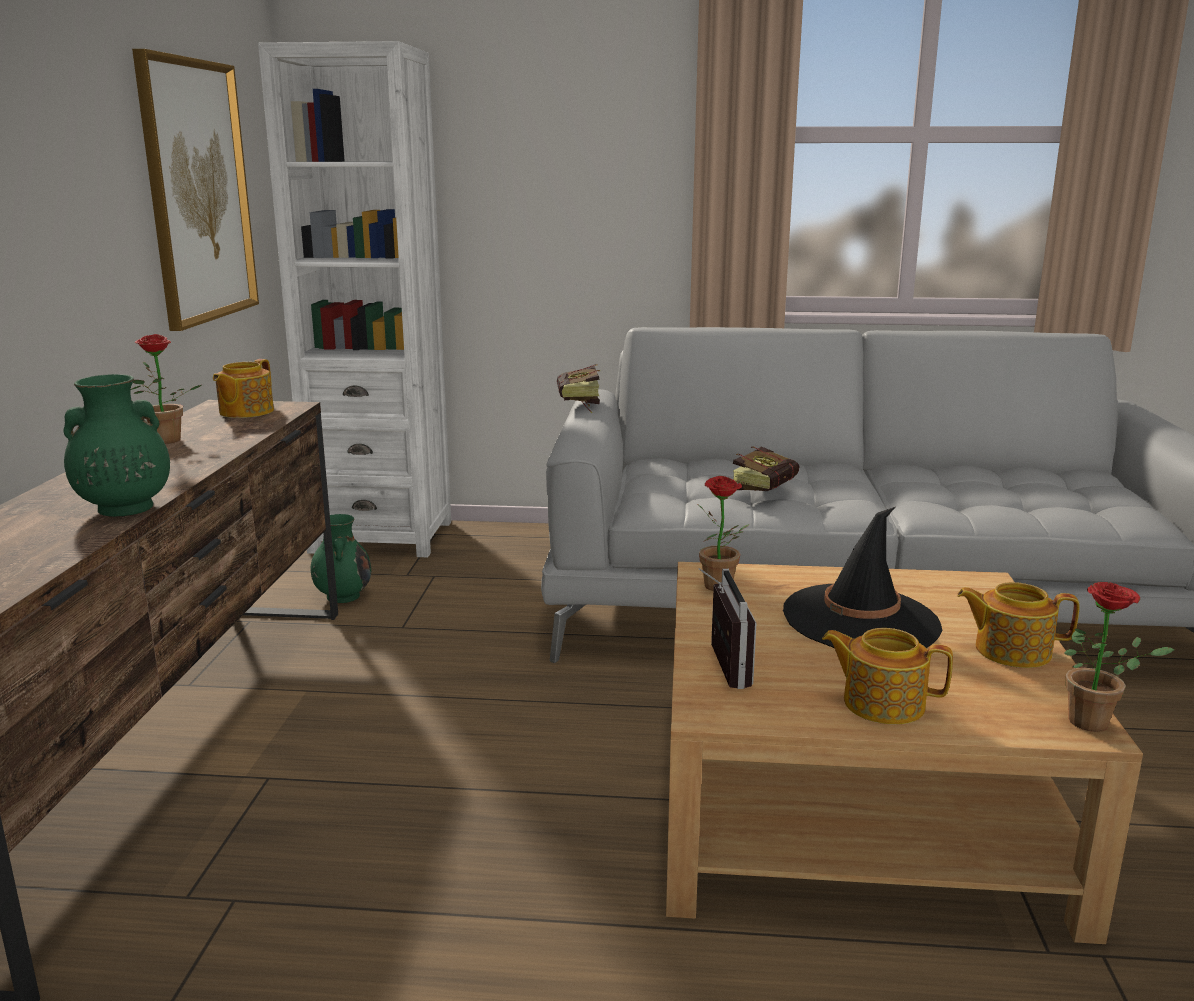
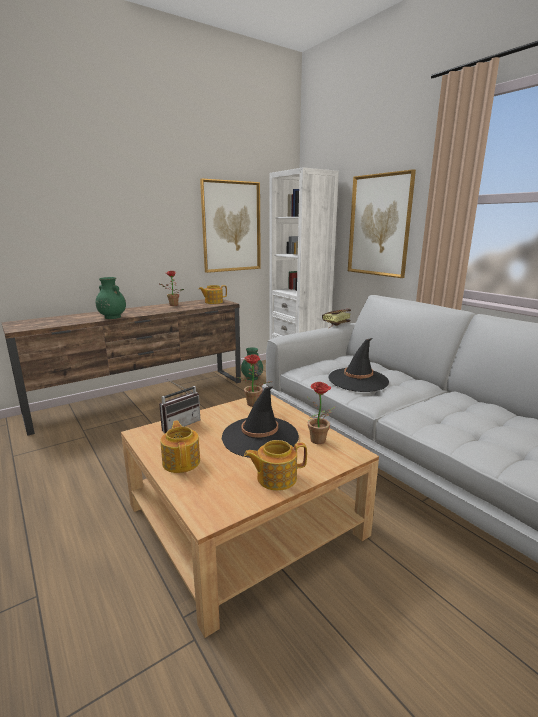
camera: 50 degrees right, 0 degrees up
(562, 182) = (379, 225): none -> picture
(767, 490) = (358, 380): book -> black hat
(1010, 650) = (275, 478): teapot -> teapot turned 75 degrees counterclockwise
(1097, 723) = (217, 519): potted plant -> potted plant (319, 442)

